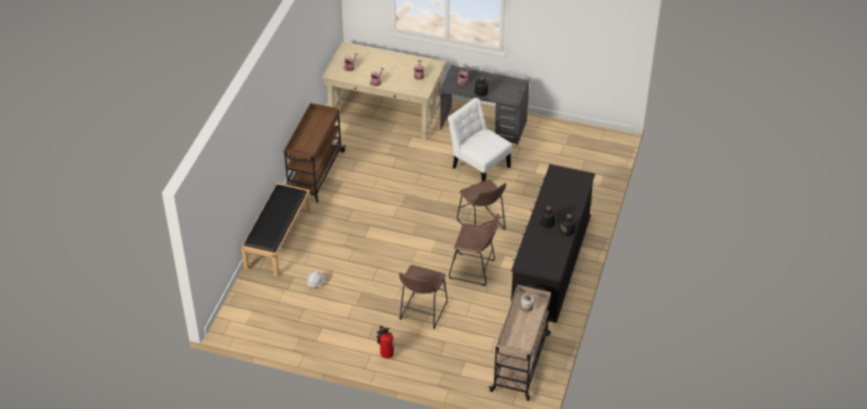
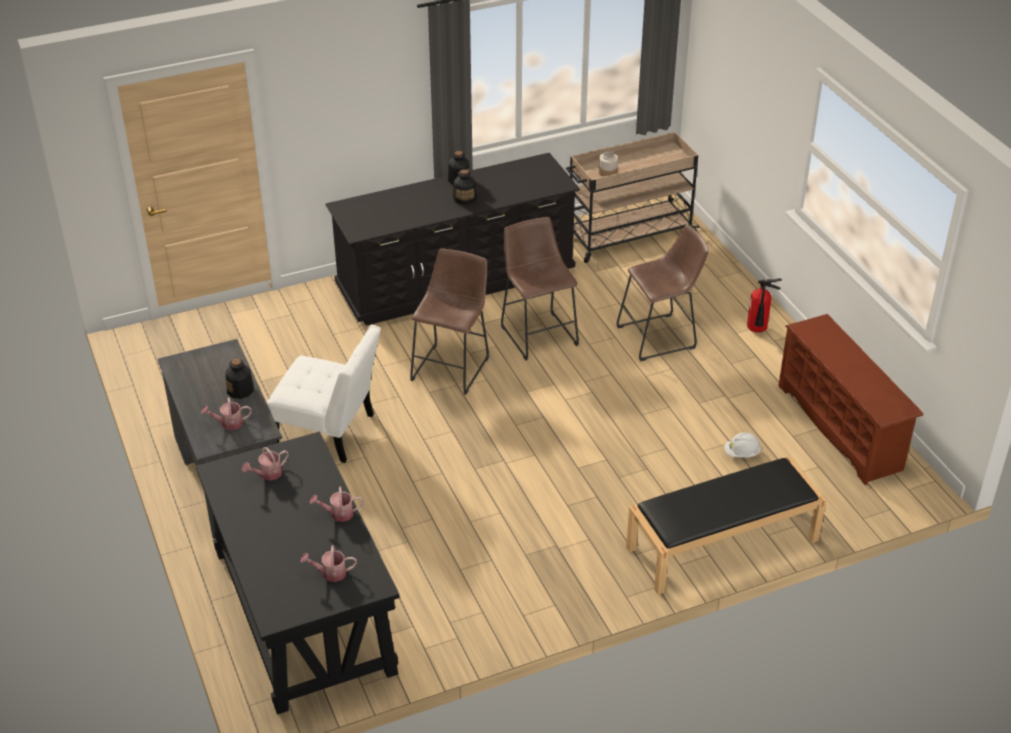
camera: 130 degrees left, 5 degrees down
(289, 329) = (841, 427): none -> brown shoe rack
(314, 174) = (547, 598): brown cart -> none
(385, 111) = (303, 611): beige desk -> black desk
(479, 165) = (329, 432): white chair -> white chair turned 75 degrees counterclockwise

